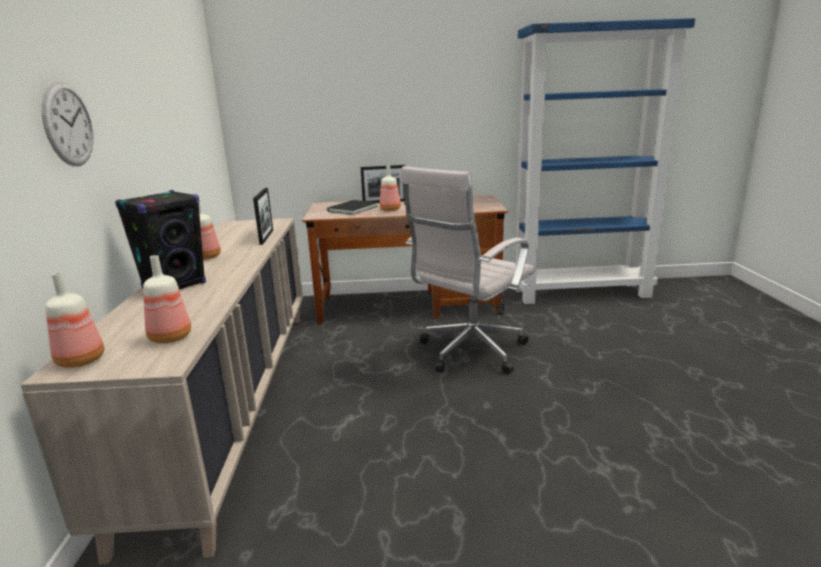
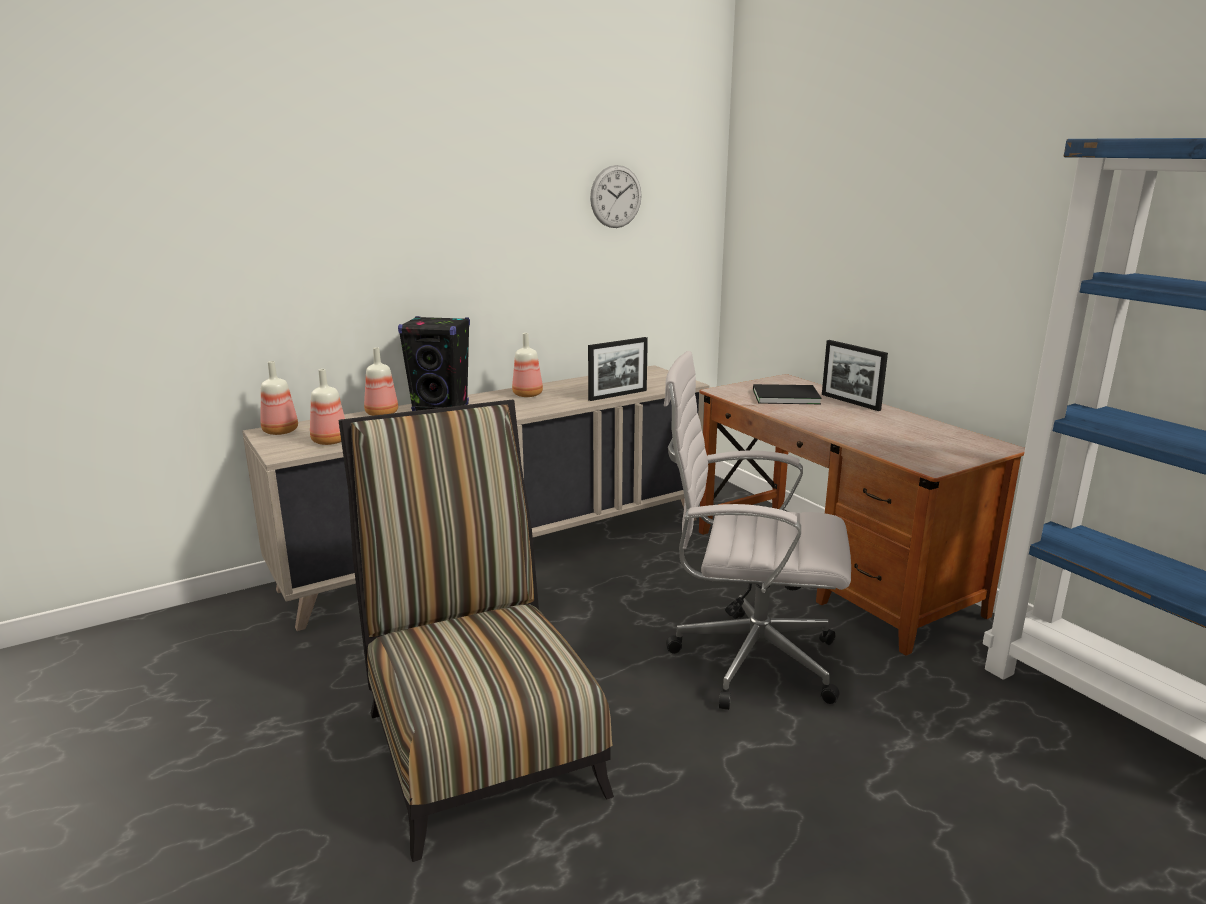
camera: 60 degrees right, 0 degrees up
(68, 124) = (378, 247): wall clock -> wall clock (616, 196)
(391, 210) = (813, 414): bottle -> bottle (381, 414)
(479, 471) = (479, 740): none -> chair

